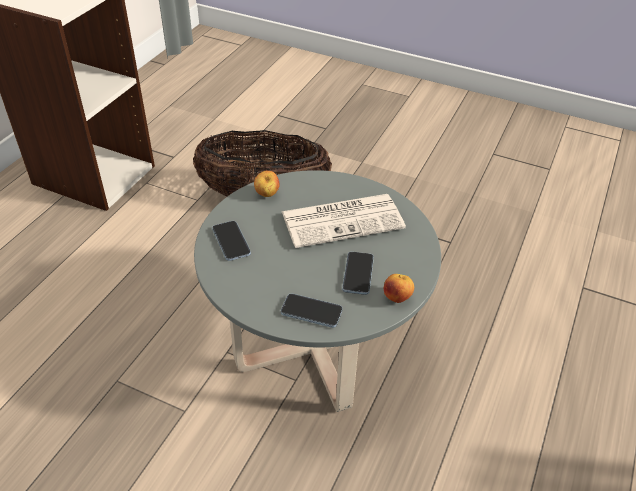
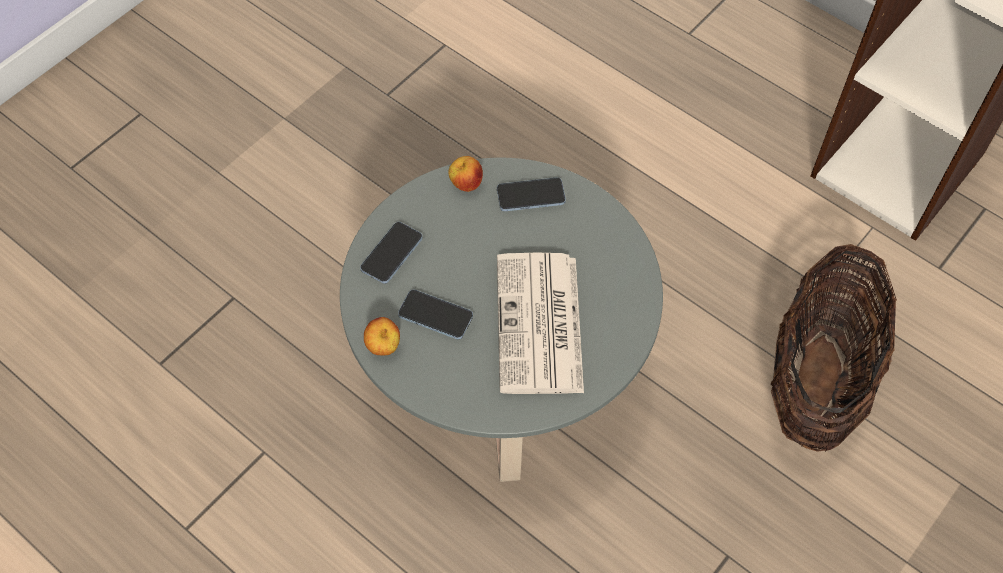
camera: 105 degrees right, 15 degrees up
(267, 194) = (614, 248): apple -> apple (465, 184)

